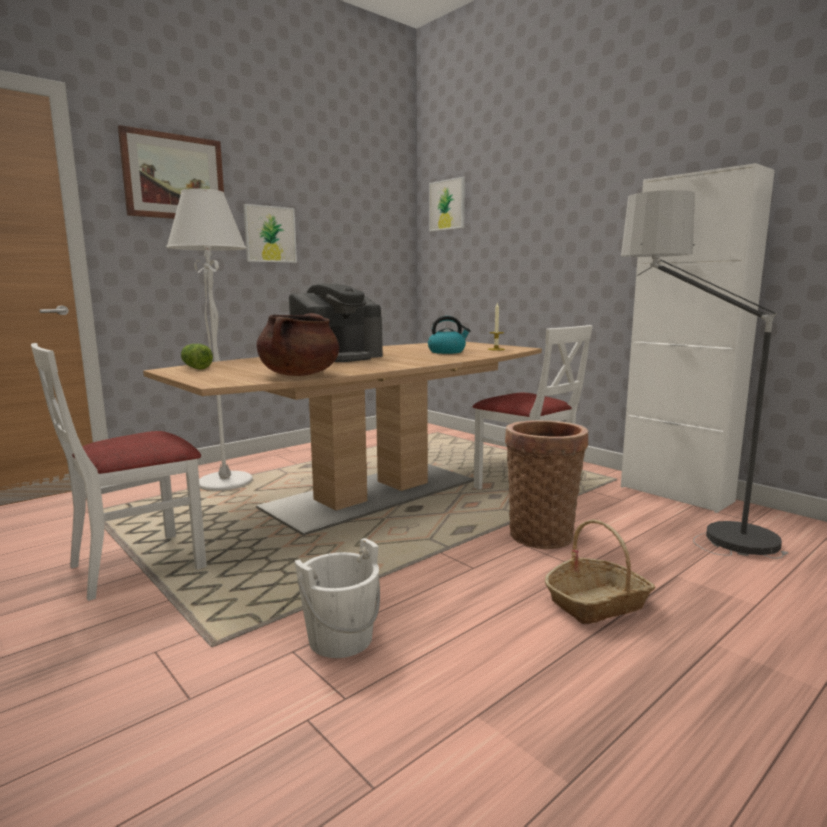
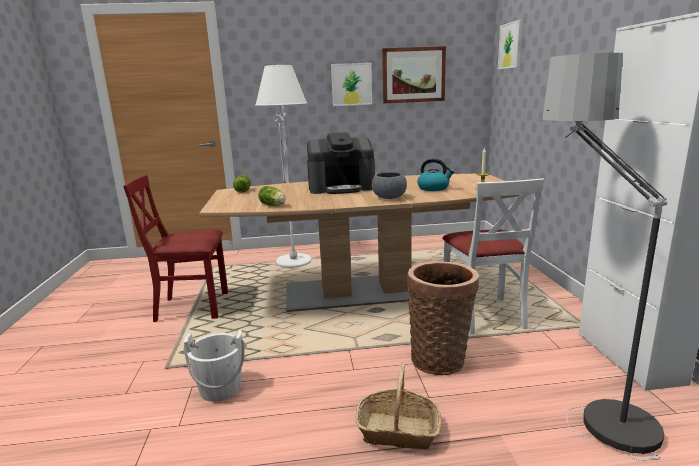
camera: 35 degrees right, 5 degrees up
(137, 565) = (192, 307): white chair -> red chair
(174, 177) = (281, 51): picture -> picture (413, 75)
(299, 375) = (274, 205): brown cooking pot -> lettuce
(424, 360) = (389, 198): none -> grey bowl

